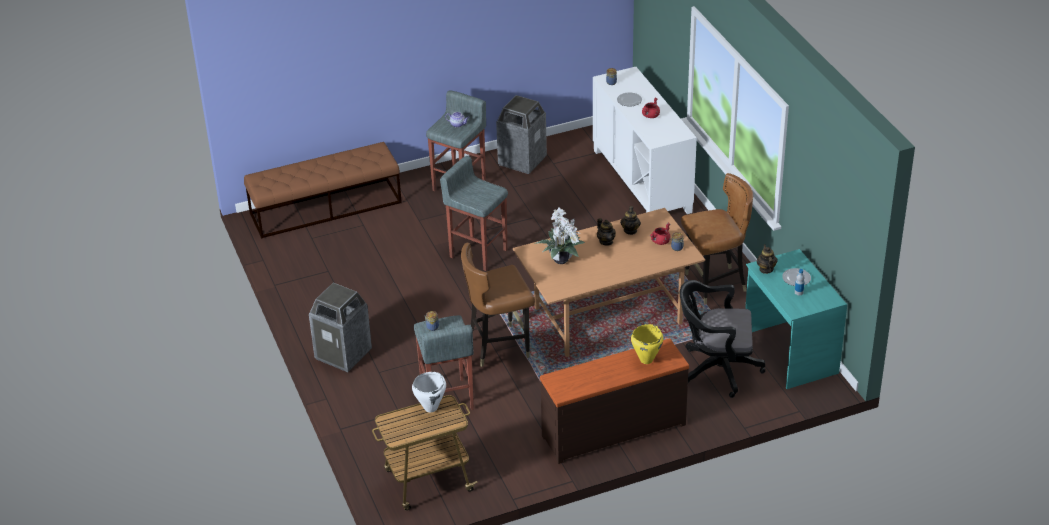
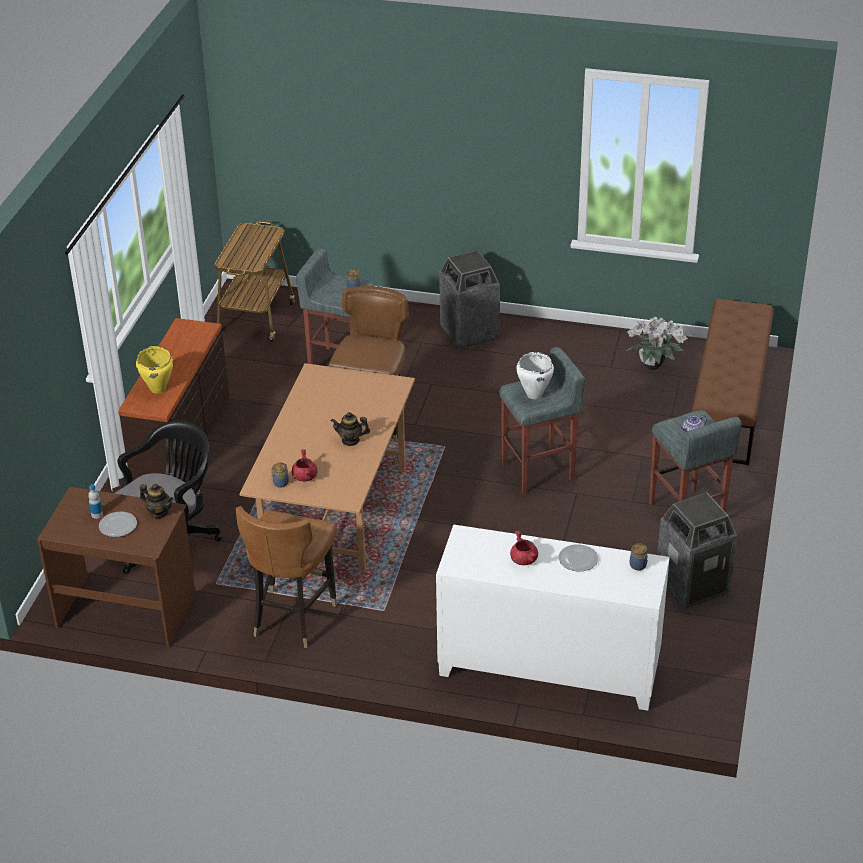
camera: 125 degrees right, 0 degrees up
(431, 408) = (257, 256): white cooking pot -> white cooking pot (534, 394)
(561, 259) = (358, 398): potted plant -> potted plant (654, 367)
(630, 230) = (348, 466): teapot -> none
(789, 353) = (127, 609): turquoise desk -> brown desk

